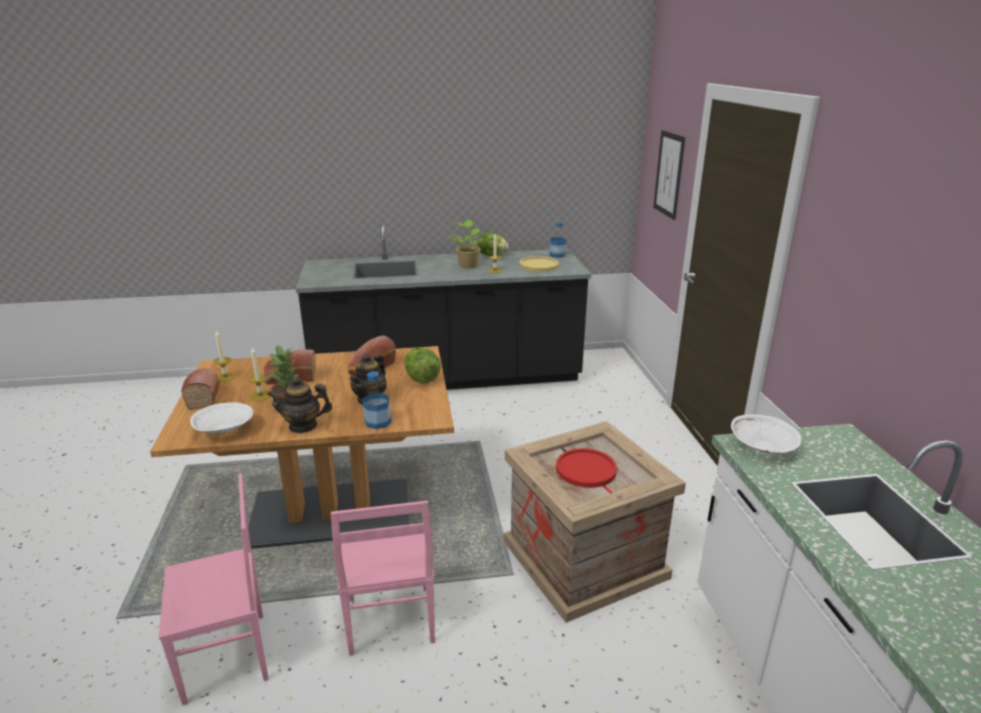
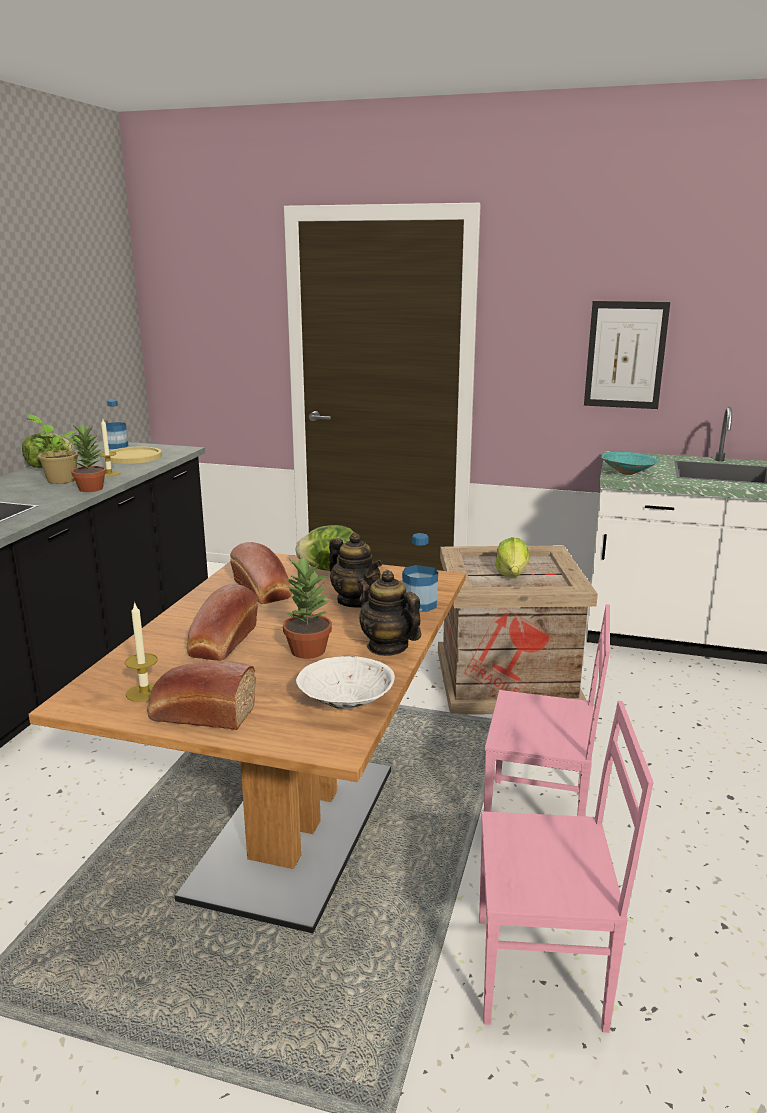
camera: 65 degrees left, 5 degrees down
(228, 657) = (542, 973): pink chair -> pink chair turned 90 degrees clockwise
(260, 396) = (257, 668): candle -> none
(303, 426) = (387, 647): teapot -> teapot turned 120 degrees clockwise
(459, 276) = (90, 488): none -> potted plant
(586, 469) = (512, 574): red plate -> lettuce
(669, 174) = (224, 317): picture -> picture (625, 355)
(762, 448) = (628, 473): white bowl -> turquoise bowl

